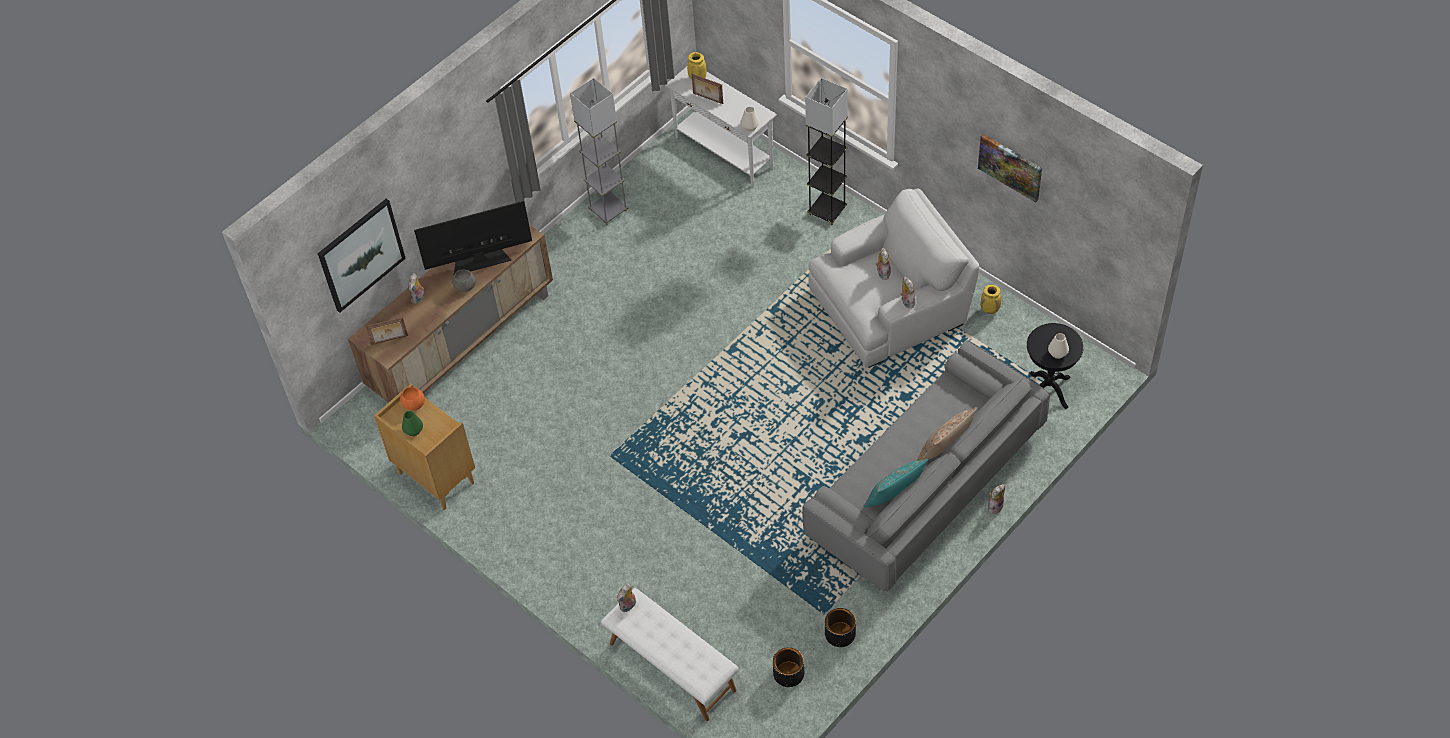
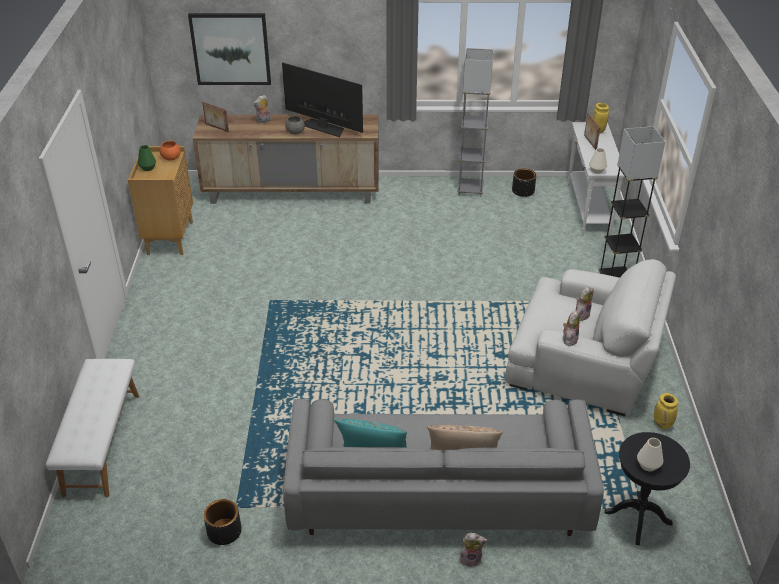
camera: 45 degrees right, 15 degrees down
(628, 606) = (108, 364): plush toy -> none
(788, 674) = (152, 521): black planter -> black planter (523, 191)
(1010, 166) = (739, 257): picture -> none

